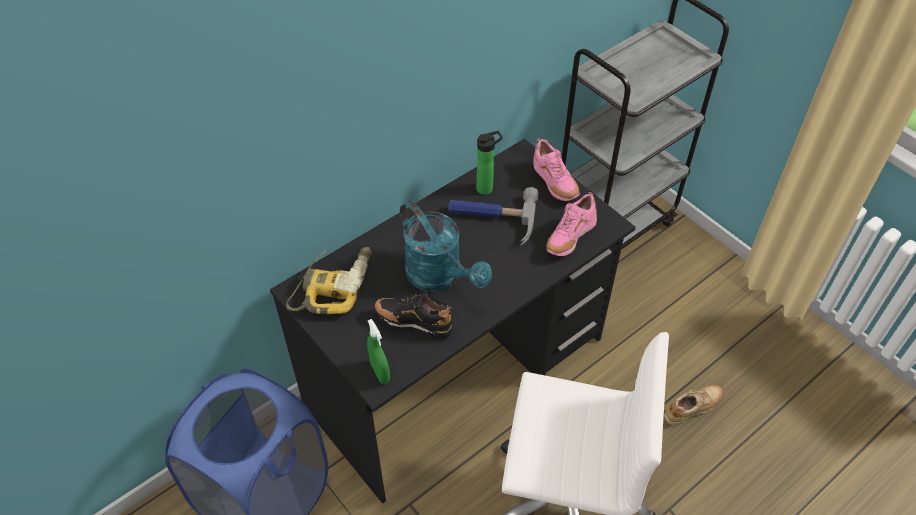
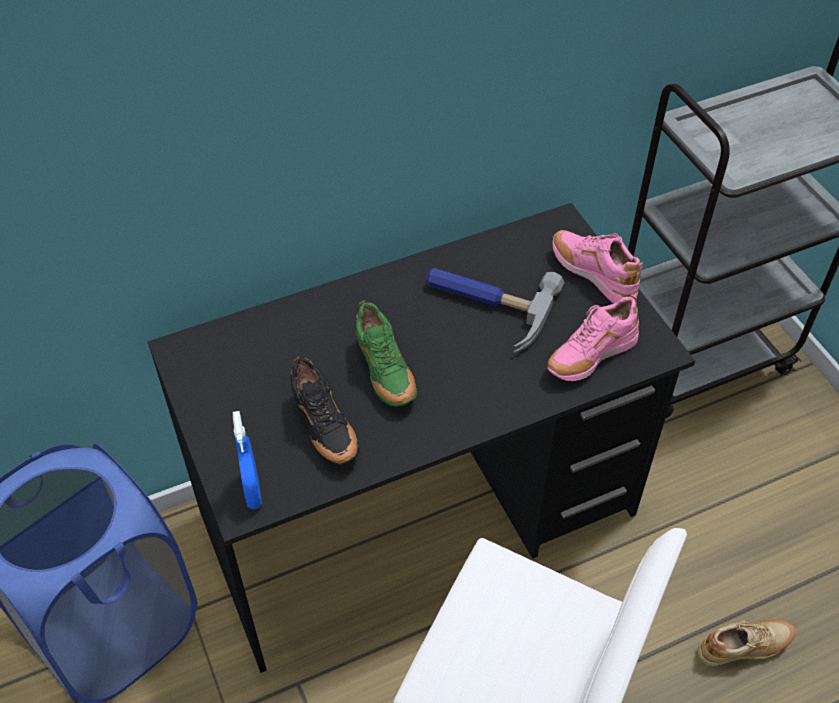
camera: 15 degrees right, 0 degrees up
(333, 285) = (233, 353): power drill -> none
(380, 372) = (252, 491): green spray bottle -> blue spray bottle
(413, 322) = (324, 430): black shoe -> black shoe turned 150 degrees counterclockwise
(440, 277) = (385, 374): turquoise watering can -> green shoe
(487, 188) = (494, 262): bottle -> none
(554, 184) = (593, 275): pink shoe -> pink shoe turned 150 degrees clockwise

